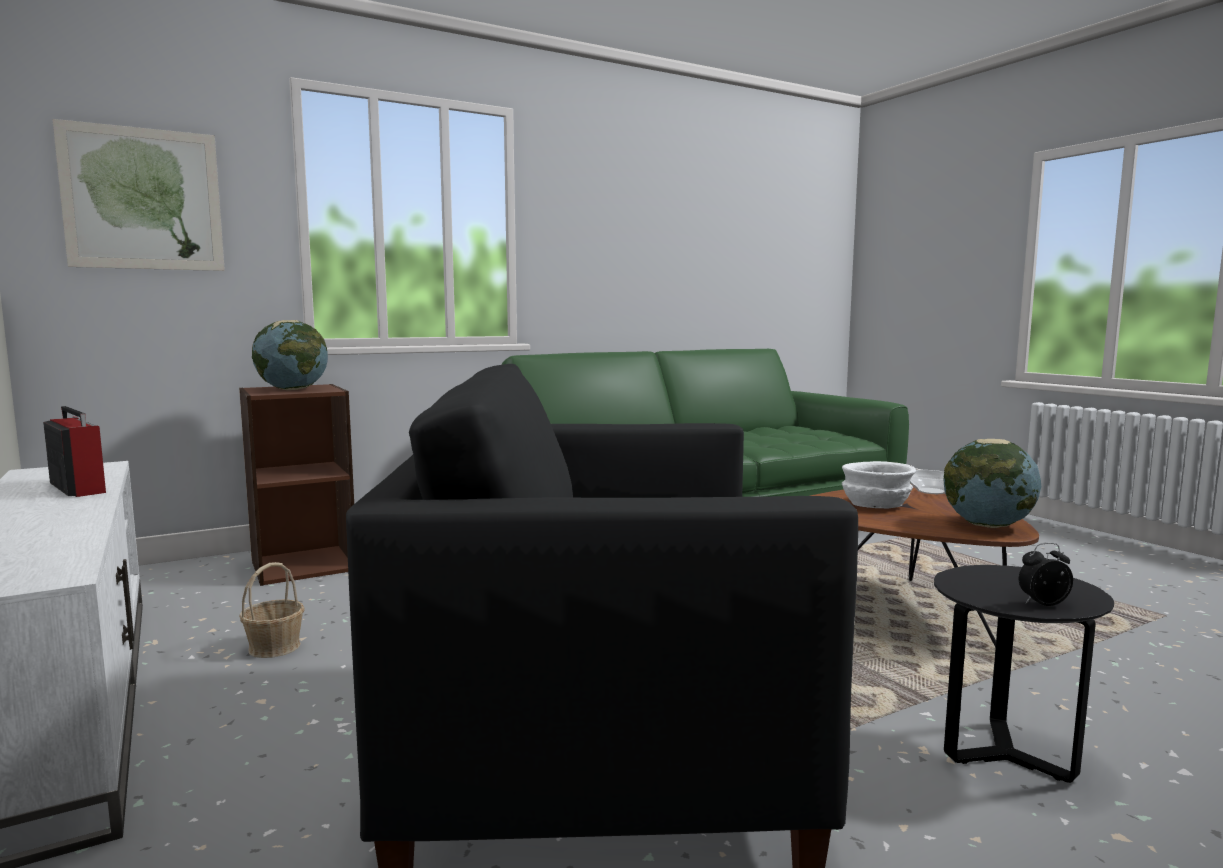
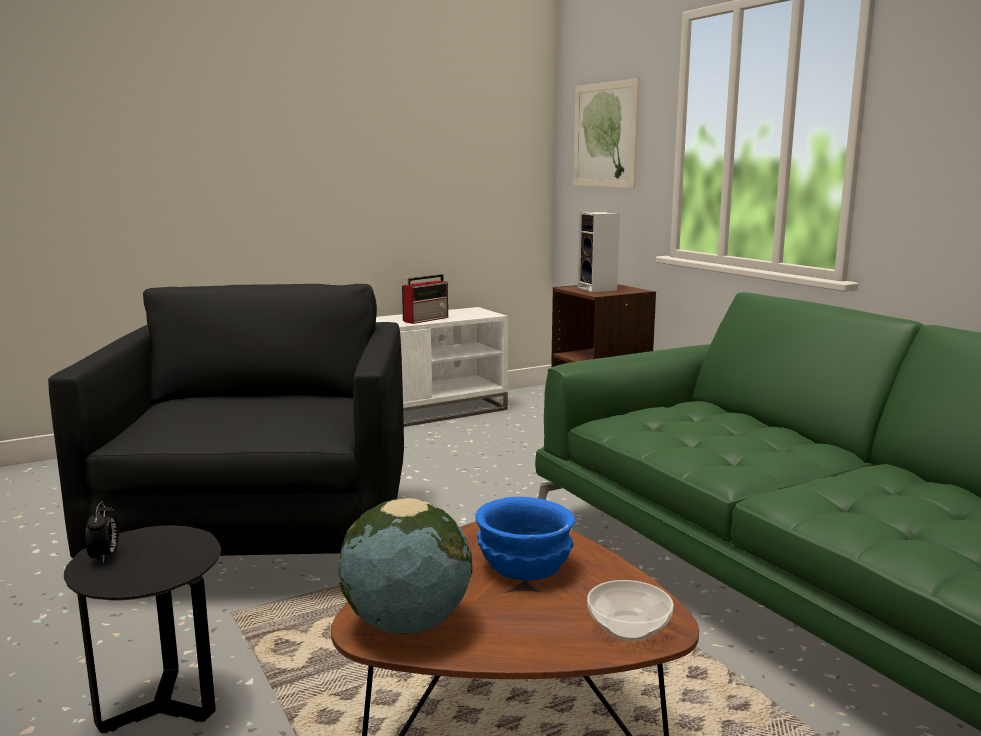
camera: 90 degrees right, 5 degrees up
(275, 647) = (440, 446): basket -> none
(293, 389) = (598, 289): globe -> speaker
(875, 505) = (523, 565): white bowl -> blue bowl

